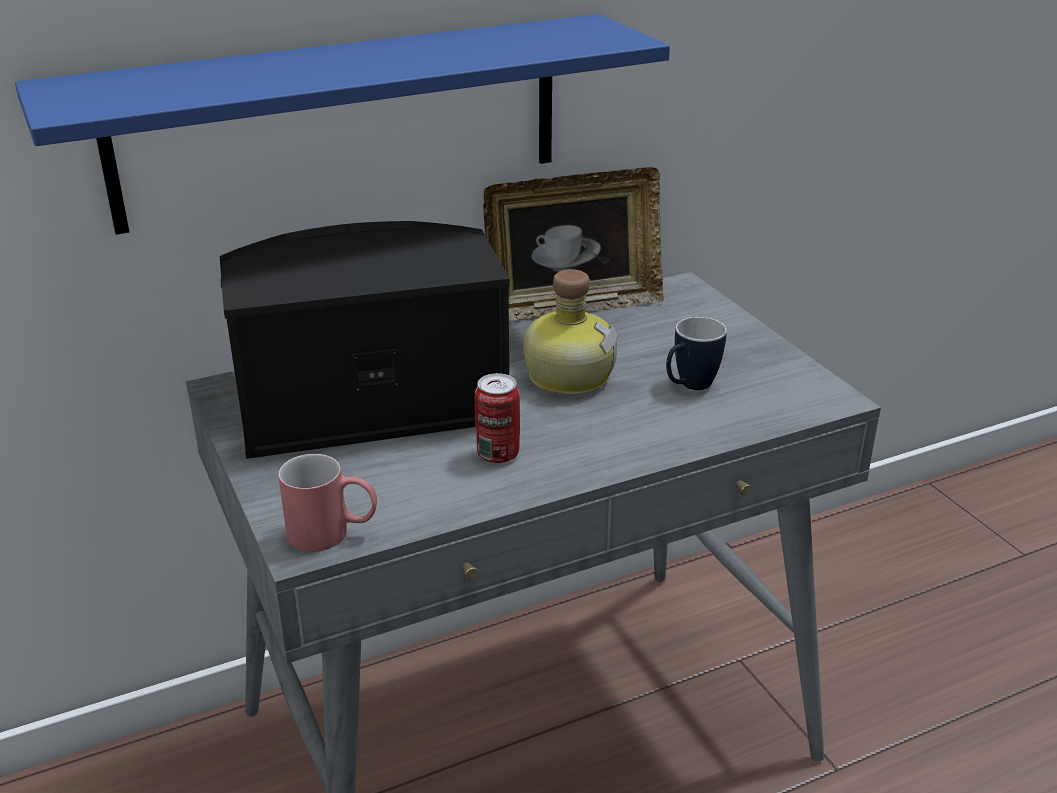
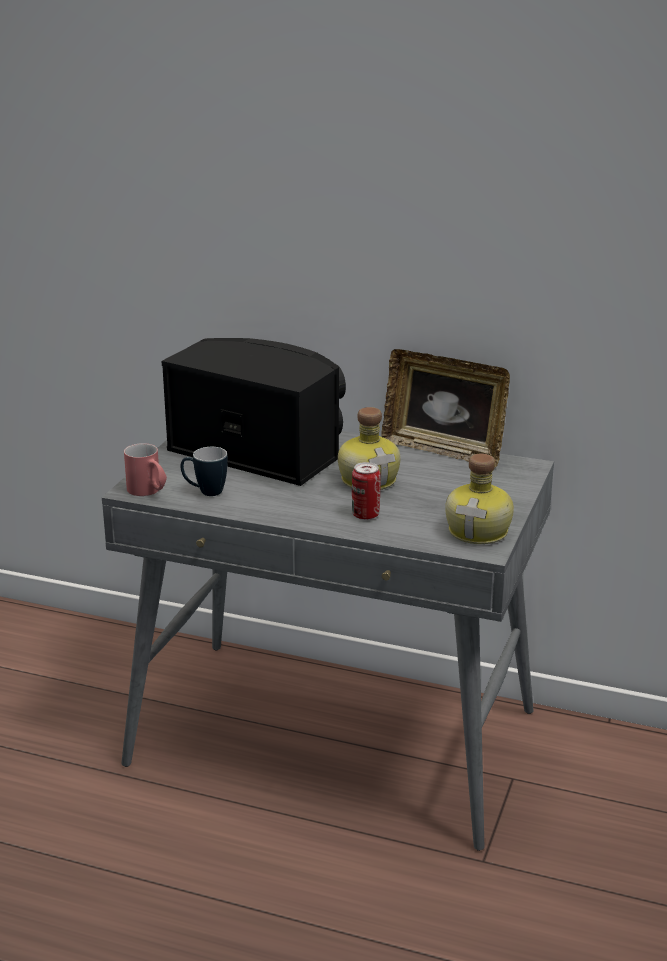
camera: 45 degrees right, 5 degrees down
(341, 121) = (313, 283): blue shelf -> none
(498, 454) = (268, 495): can -> can (365, 515)
(689, 387) = (419, 511): mug -> mug (205, 492)
(787, 380) = (480, 531): none -> bottle

